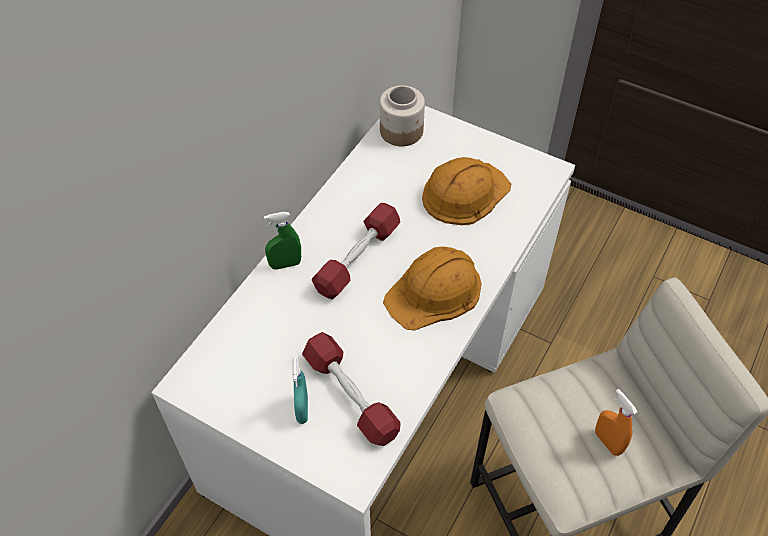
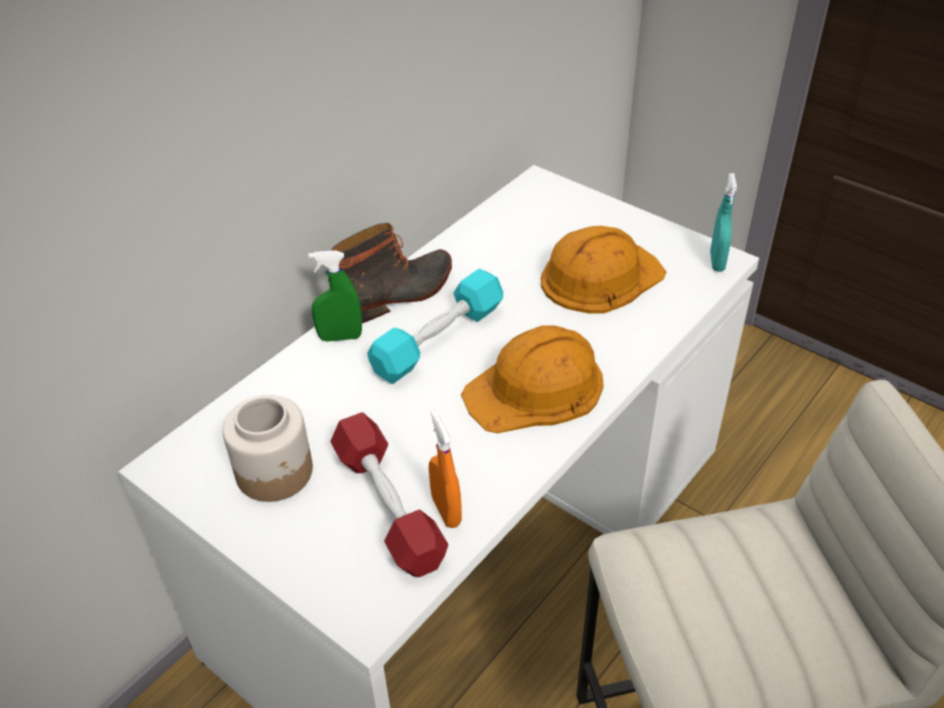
camera: 10 degrees right, 10 degrees down
(302, 409) = (316, 516): turquoise spray bottle -> turquoise spray bottle (717, 262)
(320, 223) = (399, 294): none -> boot
(357, 259) = (438, 340): red dumbbell -> turquoise dumbbell
(402, 131) = (530, 202): jar -> jar (275, 472)
(607, 442) = (765, 620): orange spray bottle -> orange spray bottle (446, 511)

